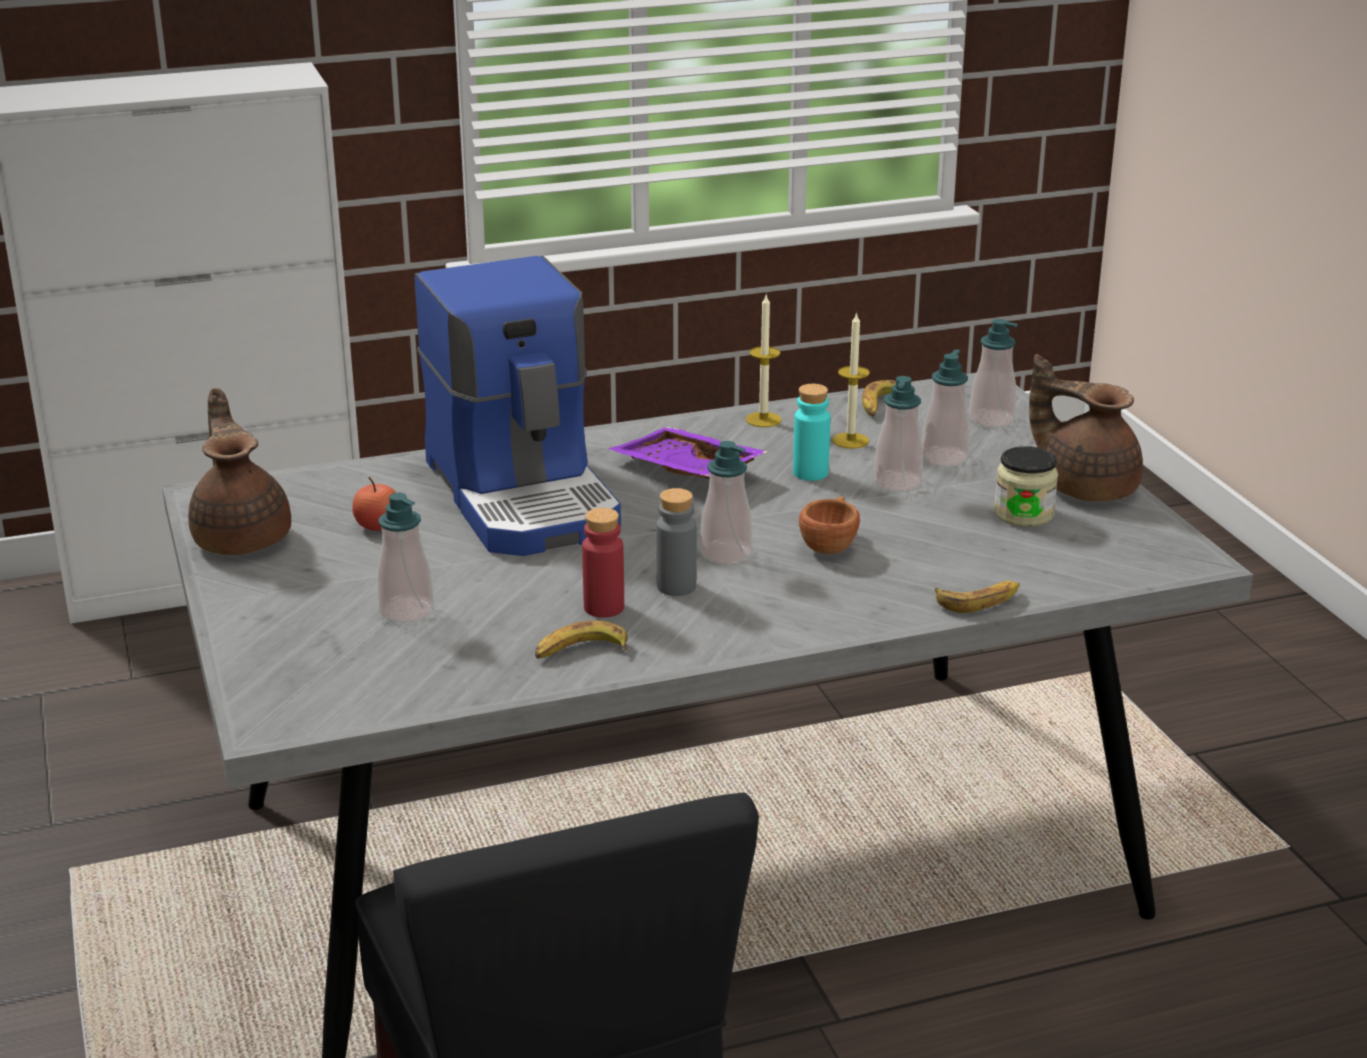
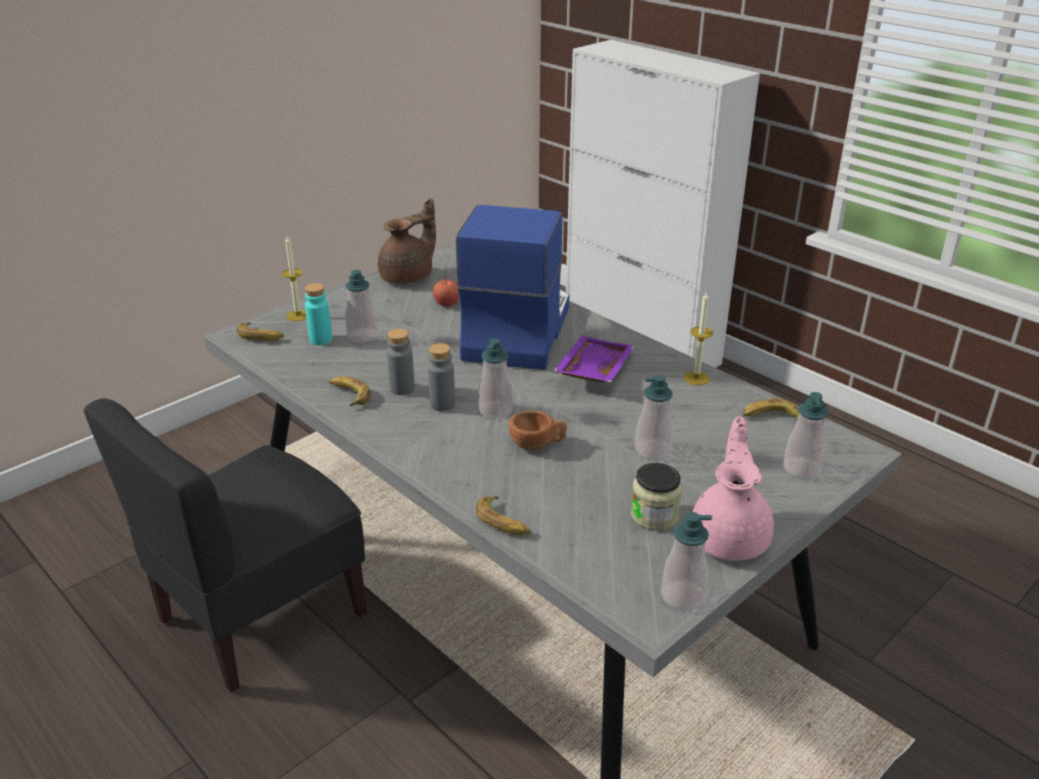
camera: 65 degrees right, 5 degrees up
(299, 700) = (261, 336): none -> banana
(525, 496) = (515, 331): coffee machine -> coffee machine turned 150 degrees clockwise
(604, 607) = (402, 389): red bottle -> grey bottle
(810, 473) = (634, 413): turquoise bottle -> turquoise bottle (321, 339)
(850, 440) = (699, 417): candle -> candle (298, 315)
(944, 458) = (712, 461): soap dispenser -> soap dispenser (682, 596)
(1085, 487) = (730, 537): brown teapot -> pink teapot

